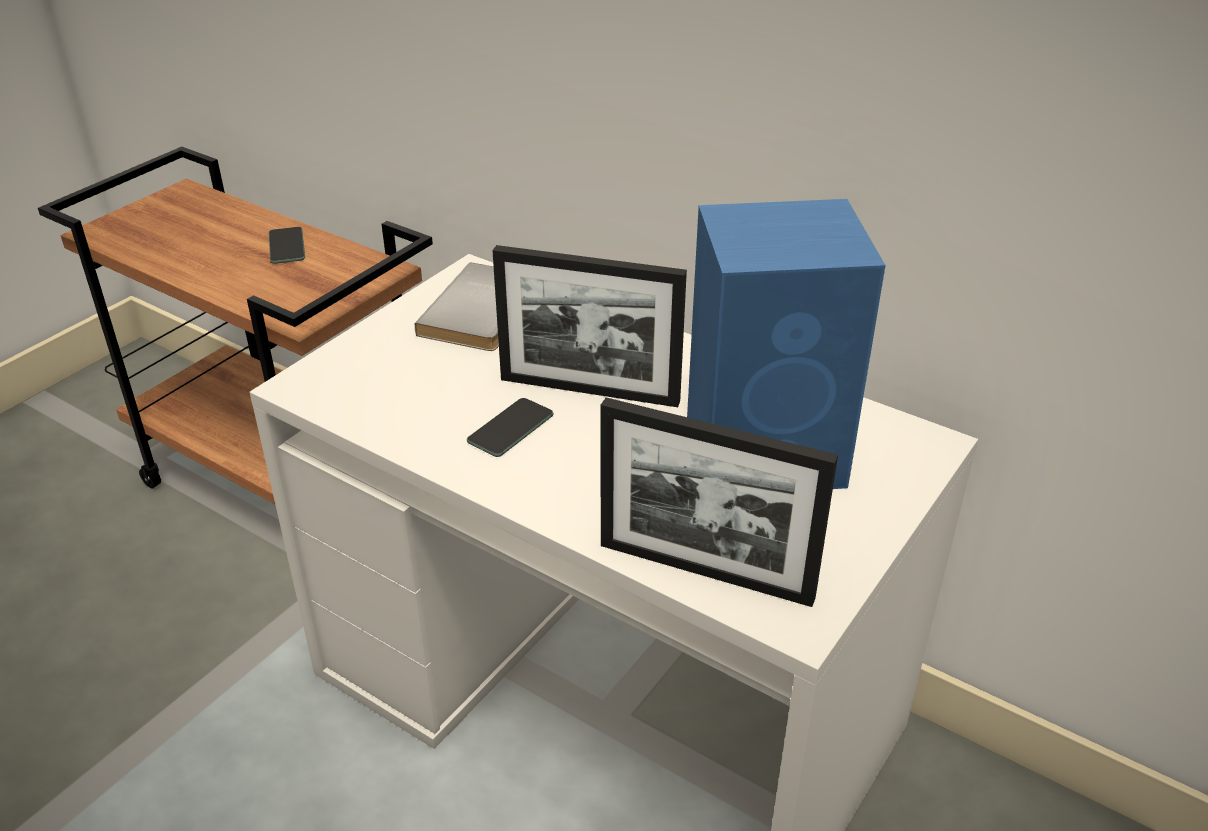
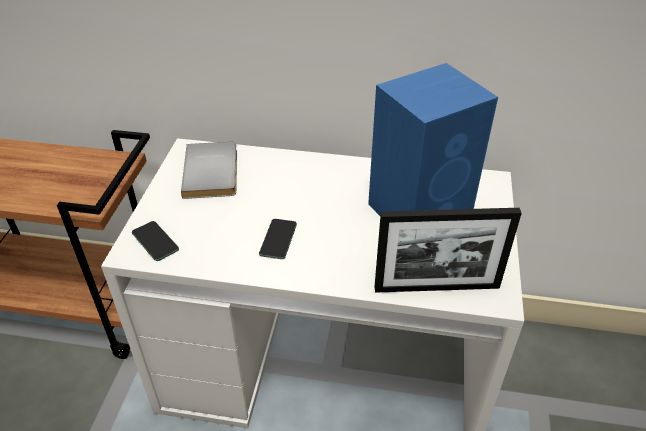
camera: 25 degrees left, 5 degrees up
(286, 246) = (47, 161): phone -> phone (155, 241)
(589, 390) = (305, 203): picture frame -> none

